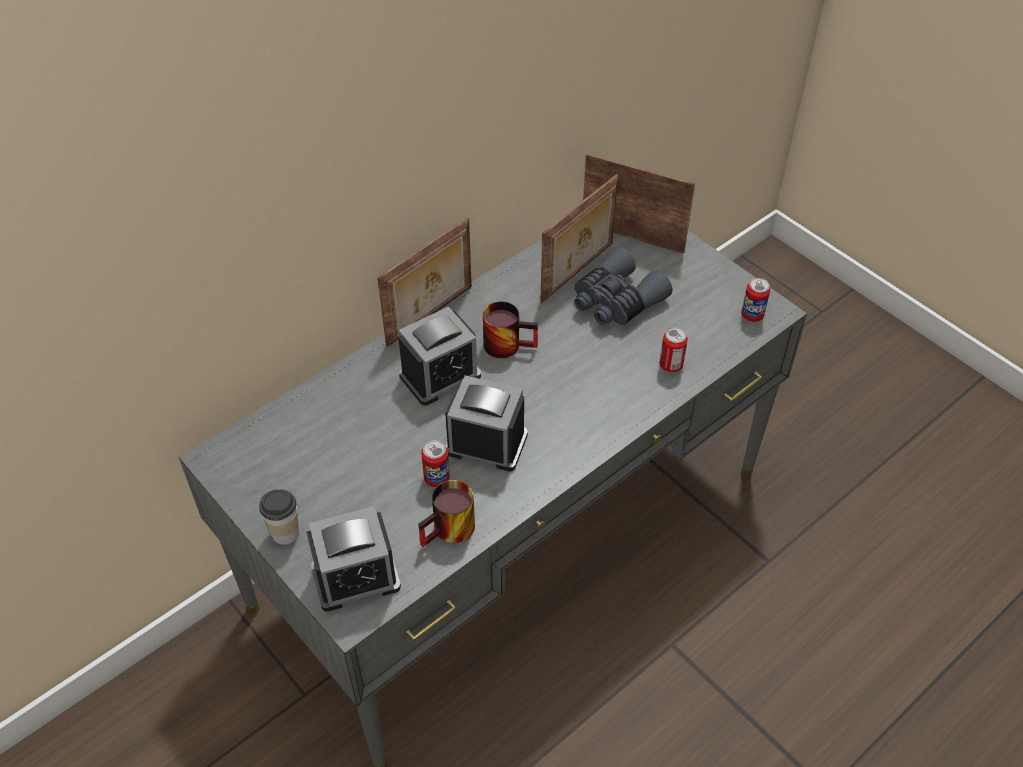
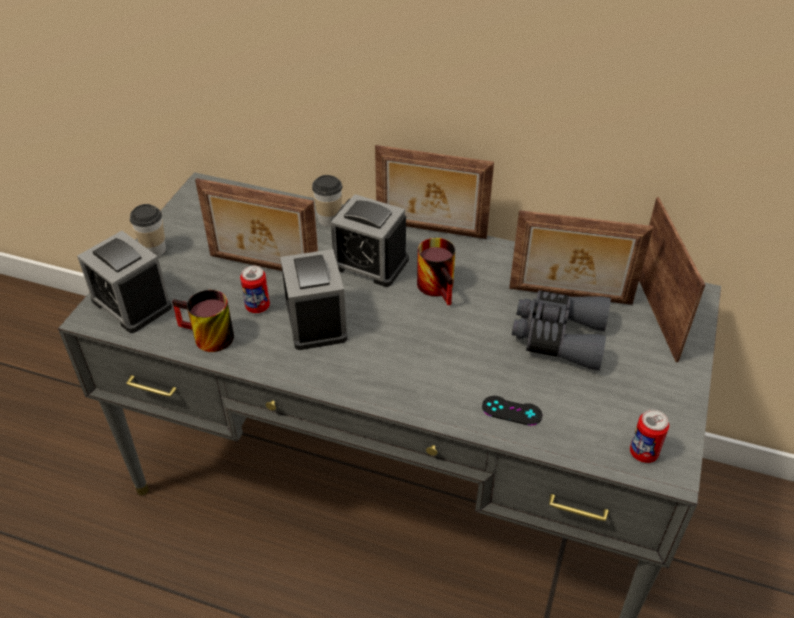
camera: 60 degrees right, 5 degrees down
(355, 378) = (329, 219): none -> cup
(385, 454) = (263, 267): none -> picture frame
(671, 365) = (511, 411): can -> black game controller

